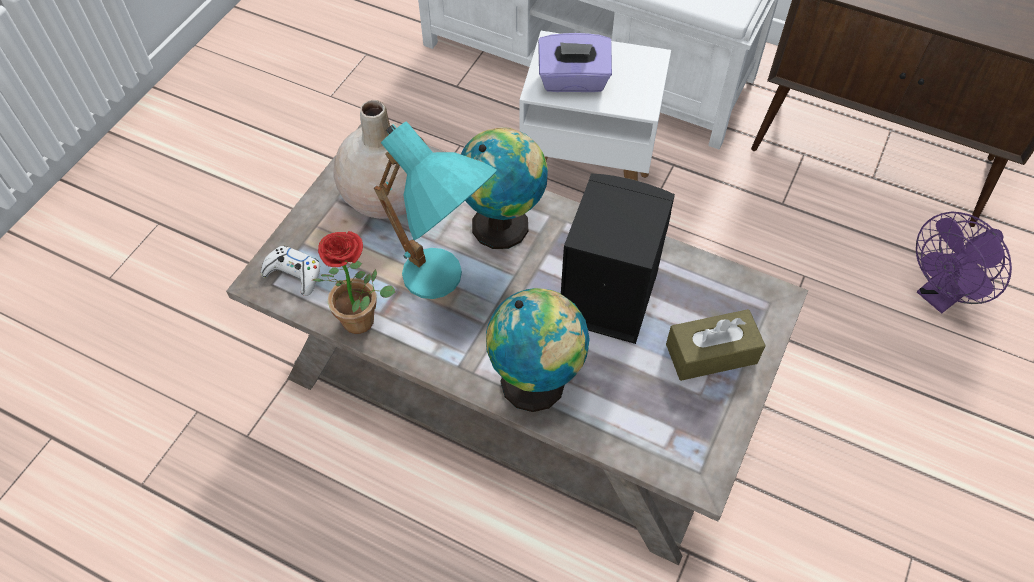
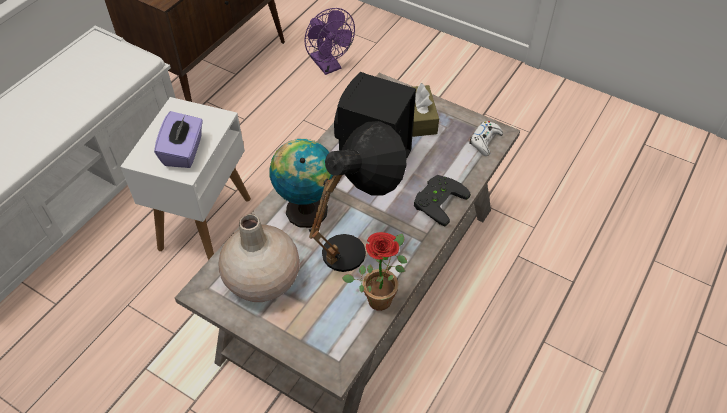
camera: 85 degrees left, 5 degrees down
(294, 274) = (331, 345): white game controller -> white game controller (485, 141)
(445, 289) = (358, 245): turquoise table lamp -> black table lamp
(537, 384) = (437, 200): globe -> black game controller

